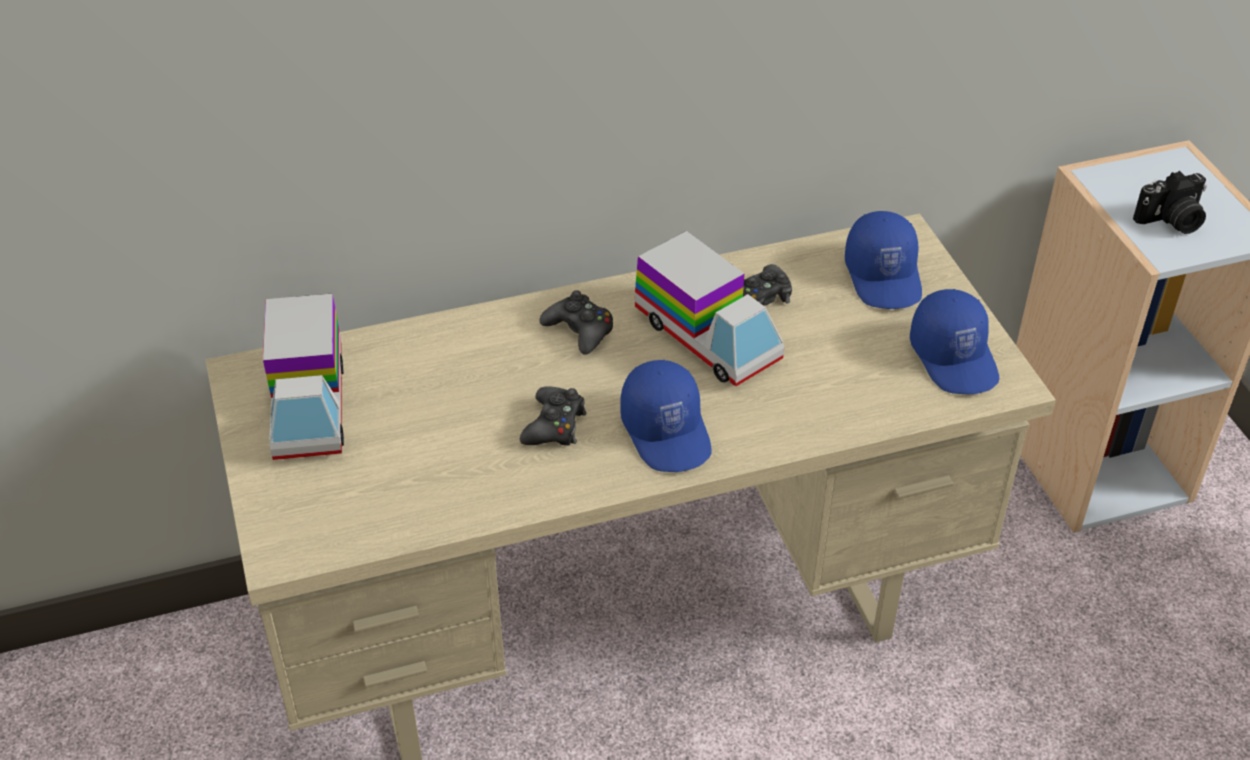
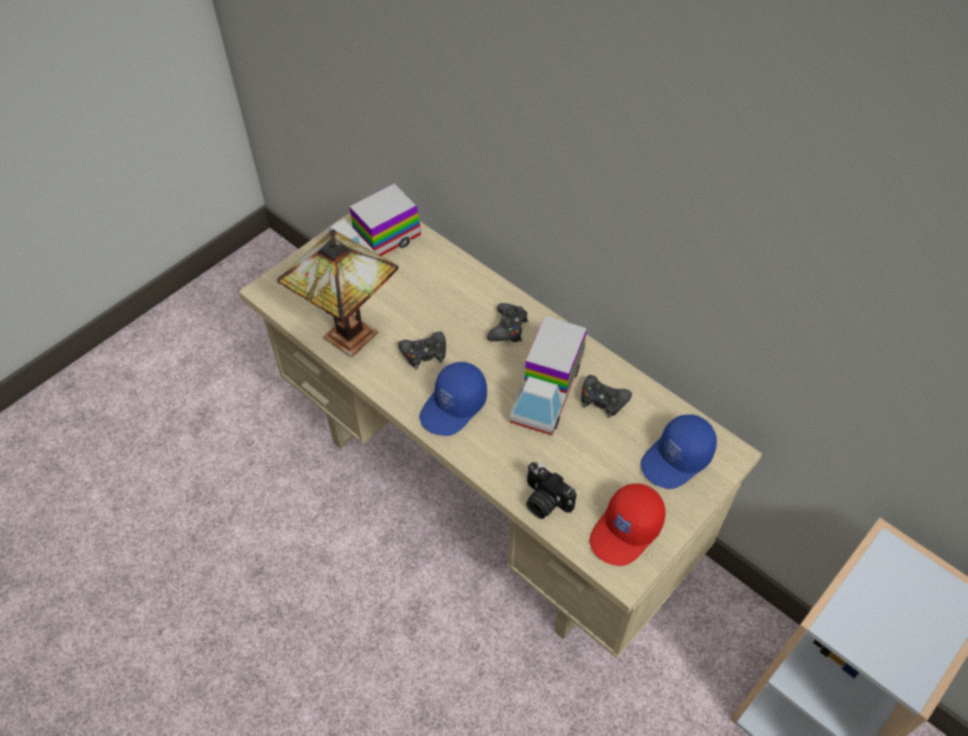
camera: 60 degrees right, 10 degrees up
(451, 494) = (346, 335): none -> table lamp
(955, 358) = (626, 531): blue cap -> red cap
(1171, 221) = (878, 618): camera -> camera (544, 501)

